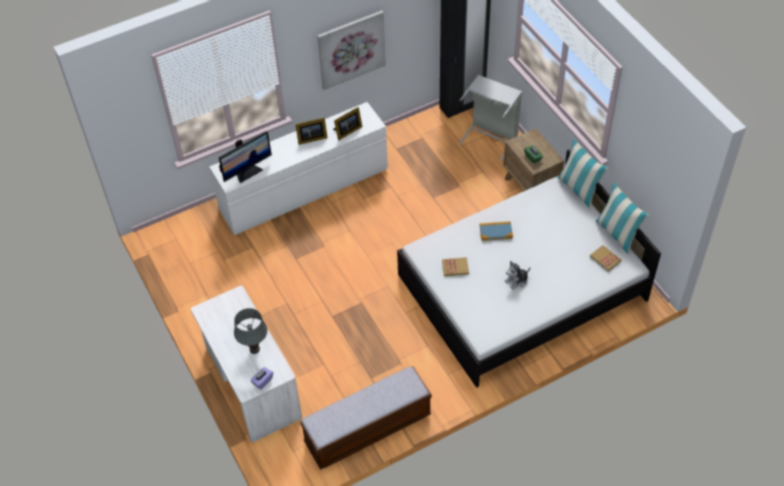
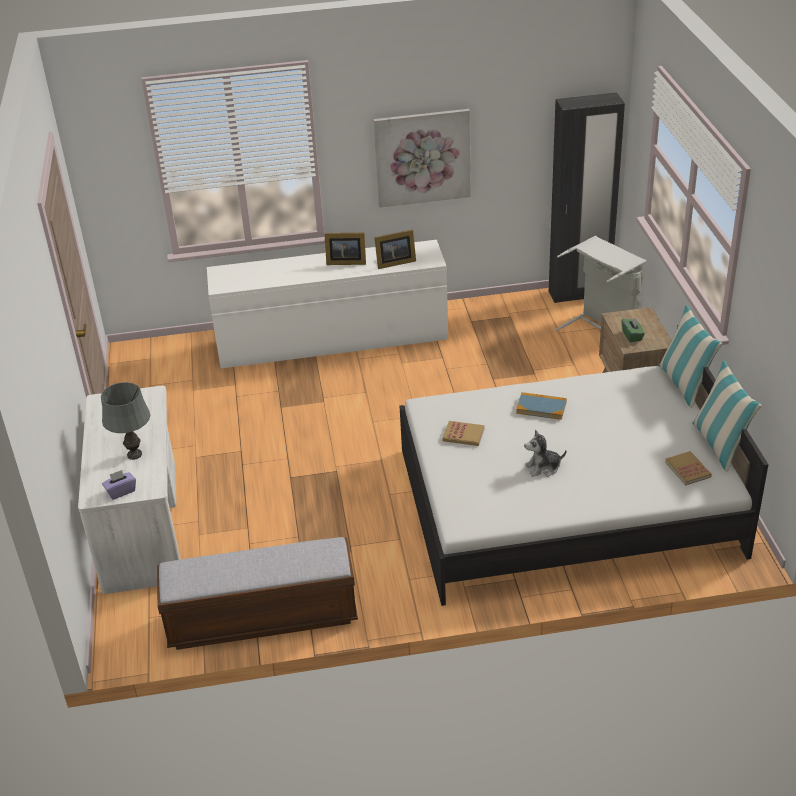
camera: 20 degrees right, 15 degrees down
(247, 172) = (247, 280): monitor -> none

